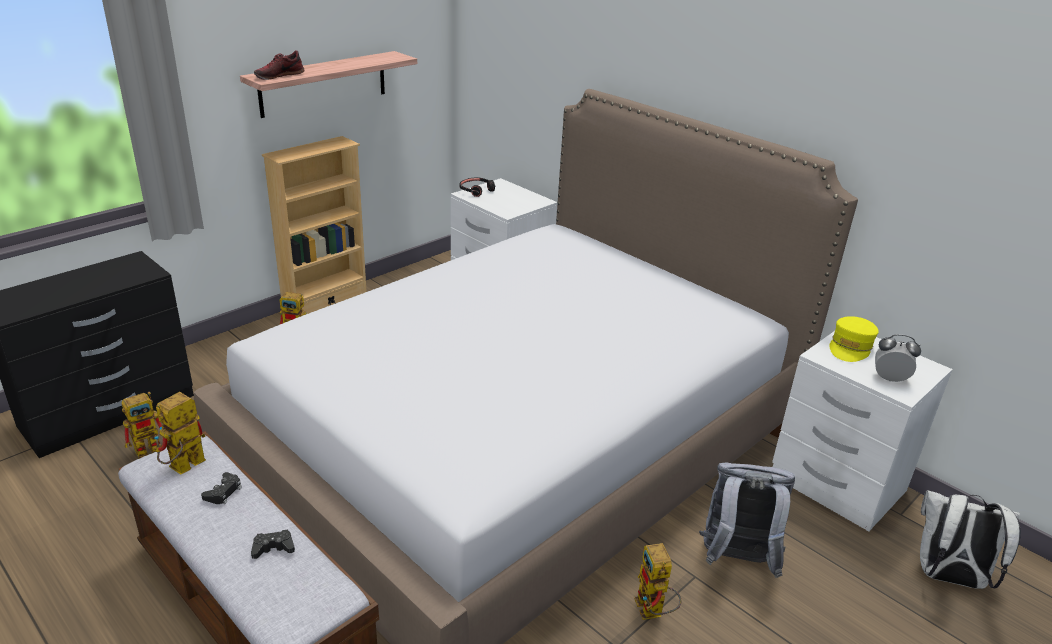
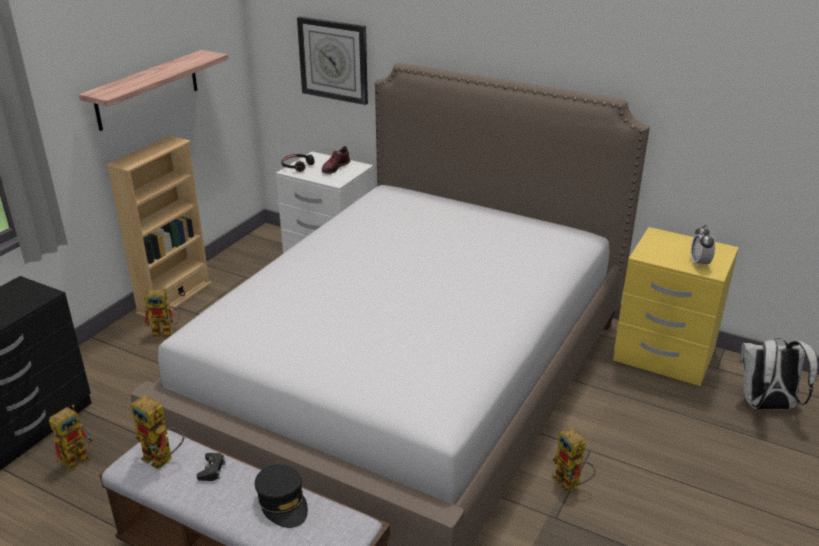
camera: 15 degrees left, 0 degrees up
(183, 469) = (163, 459): toy robot -> toy robot turned 75 degrees counterclockwise
(273, 548) = (283, 503): black game controller -> black cap
(279, 75) = (116, 89): shoe -> shoe (335, 167)
(531, 79) = (333, 60): none -> wall clock
(736, 560) = (615, 430): grey backpack -> none
(836, 484) = (663, 356): white nightstand -> yellow nightstand
(850, 347) = (661, 244): yellow cap -> none
(889, 379) = (699, 263): alarm clock -> alarm clock turned 90 degrees counterclockwise

